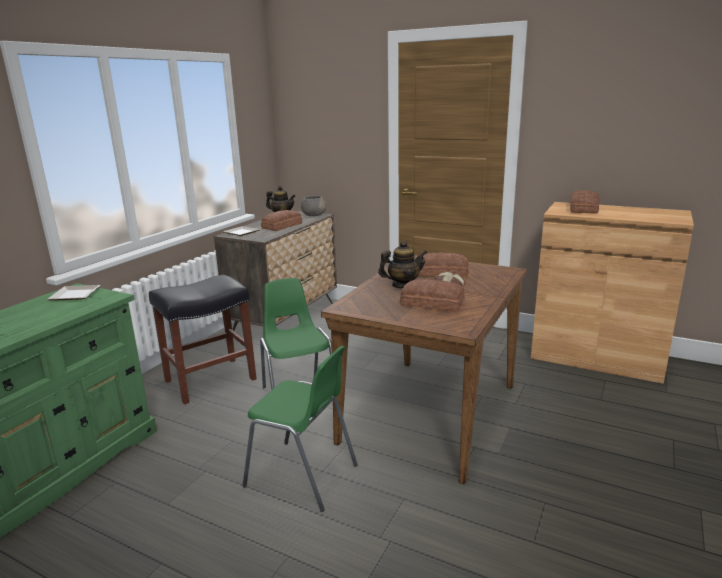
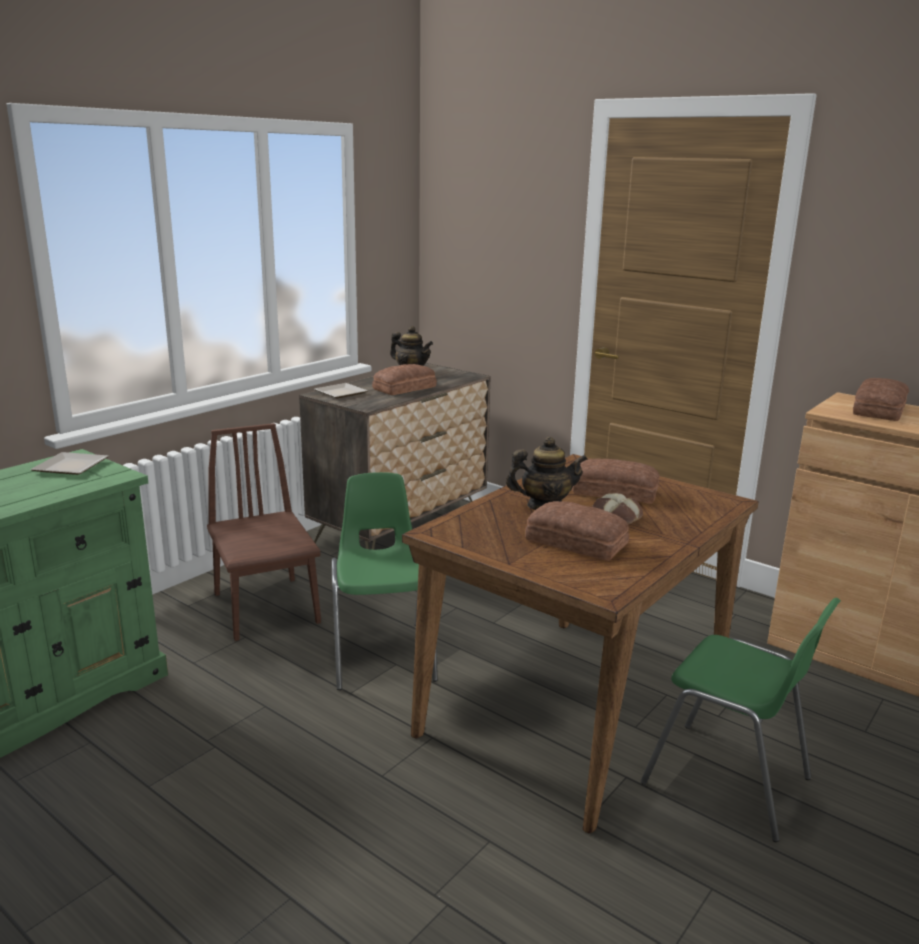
camera: 10 degrees right, 0 degrees up
(211, 379) = (266, 608): black stool -> brown chair
(303, 476) = (350, 777): green chair -> green chair (728, 781)
(313, 215) = (459, 375): grey bowl -> none

